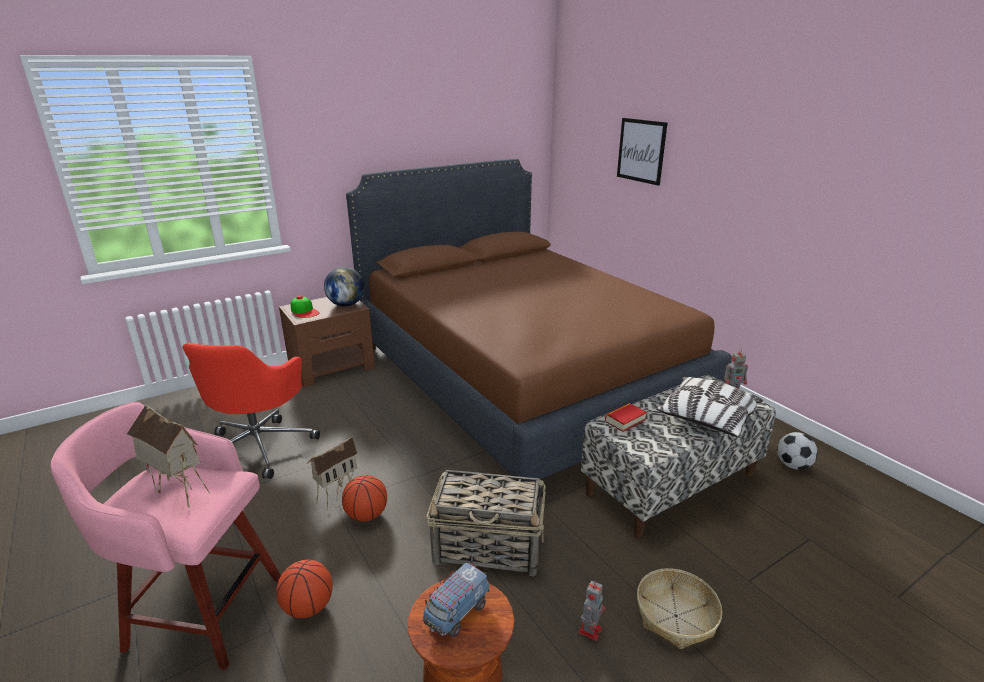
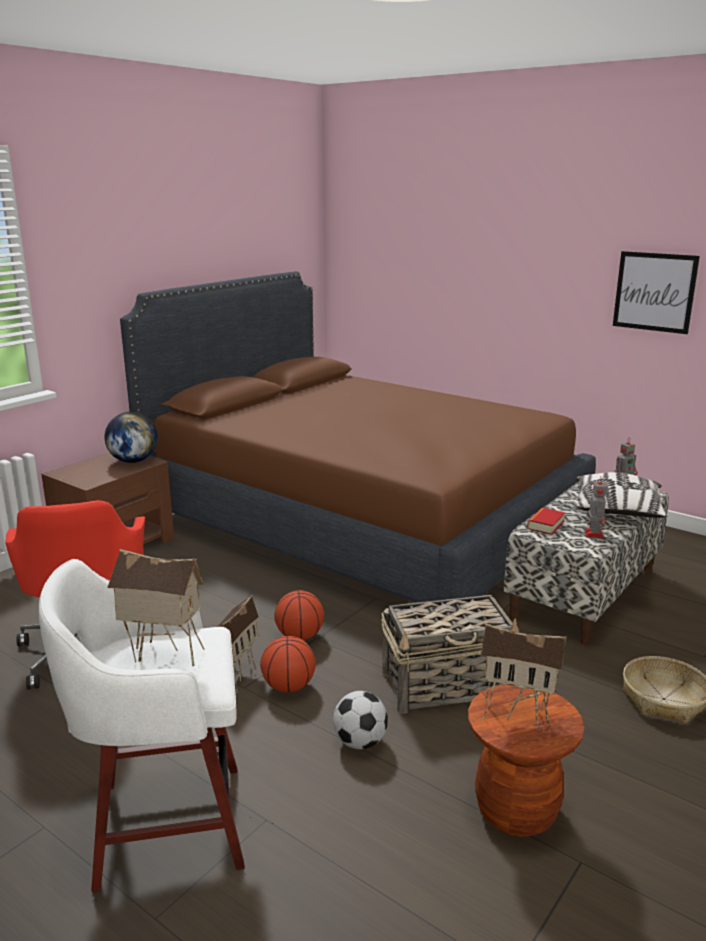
camera: 20 degrees left, 5 degrees down
(202, 611) = (164, 825): pink stool -> white stool
(304, 311) = (84, 474): cap -> none
(308, 607) = (293, 787): basketball -> basketball (300, 637)
(456, 613) = (517, 714): toy truck -> toy house
(590, 629) = (597, 729): toy robot -> toy robot (593, 533)
(641, 151) = (450, 253): picture -> picture (654, 292)
(792, 465) = (679, 556): football -> football (359, 742)

